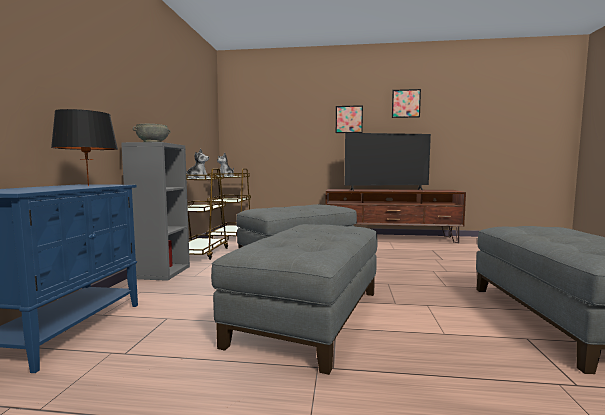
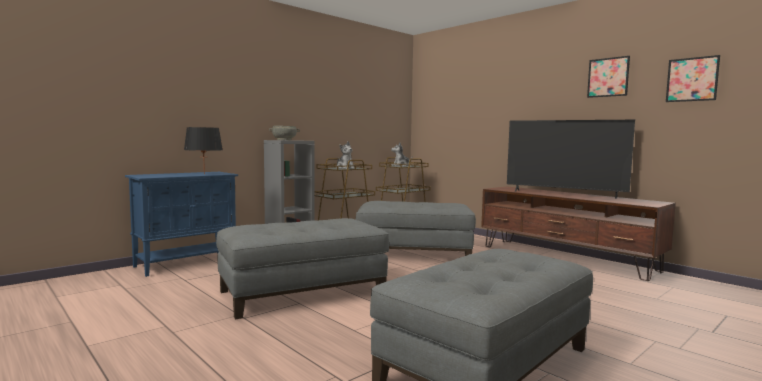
camera: 40 degrees right, 0 degrees up
(349, 119) = (535, 101): picture -> picture (692, 79)

